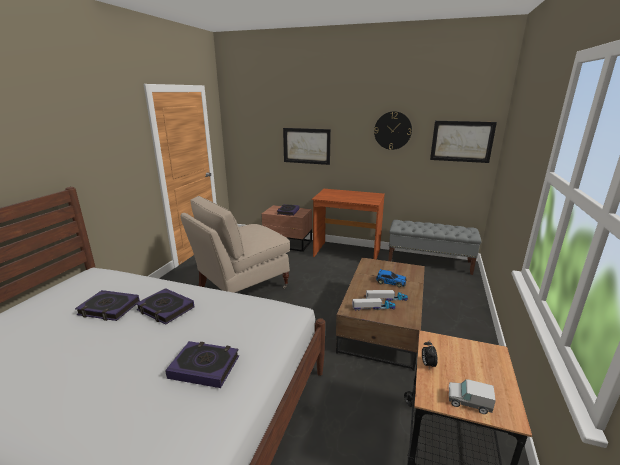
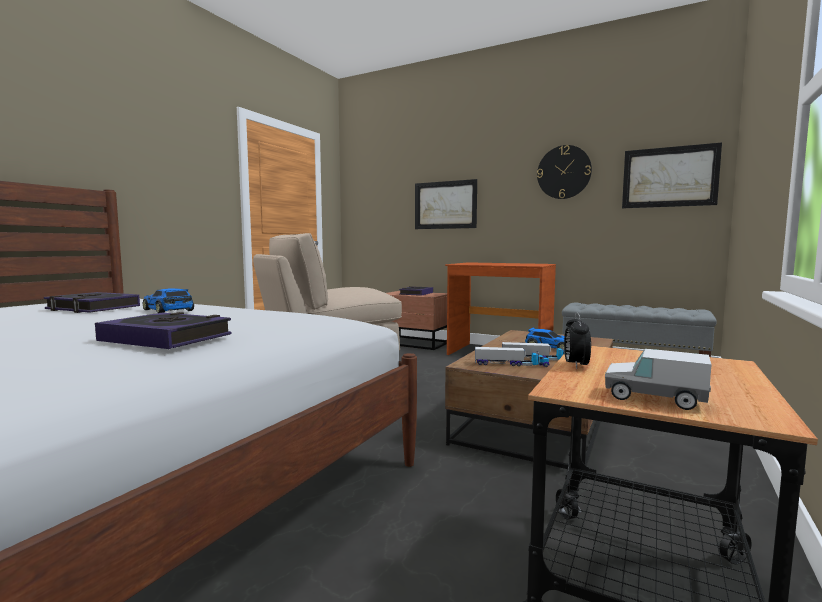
camera: 10 degrees right, 15 degrees down
(165, 309) = (168, 310): book -> toy car

